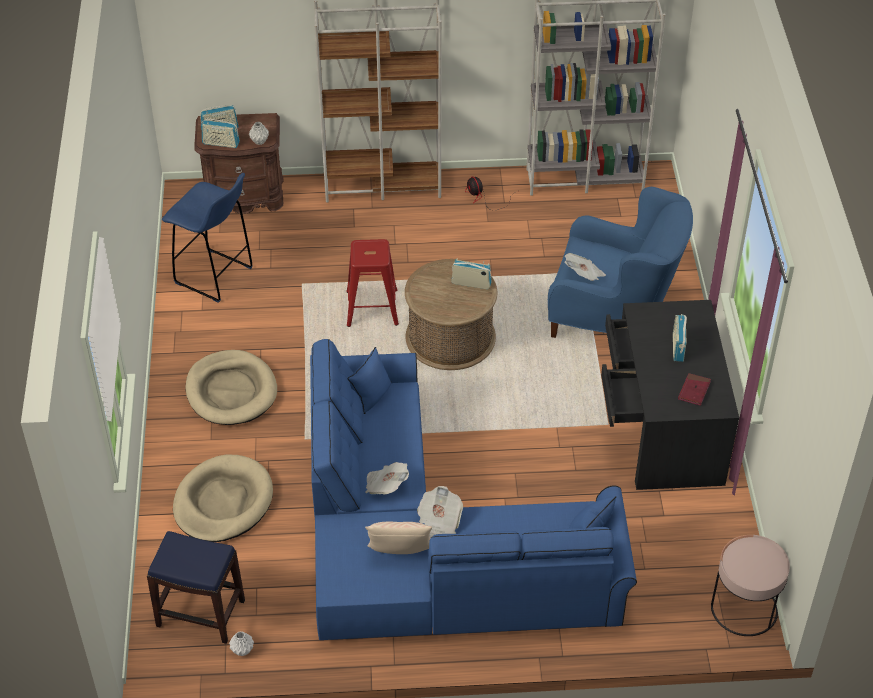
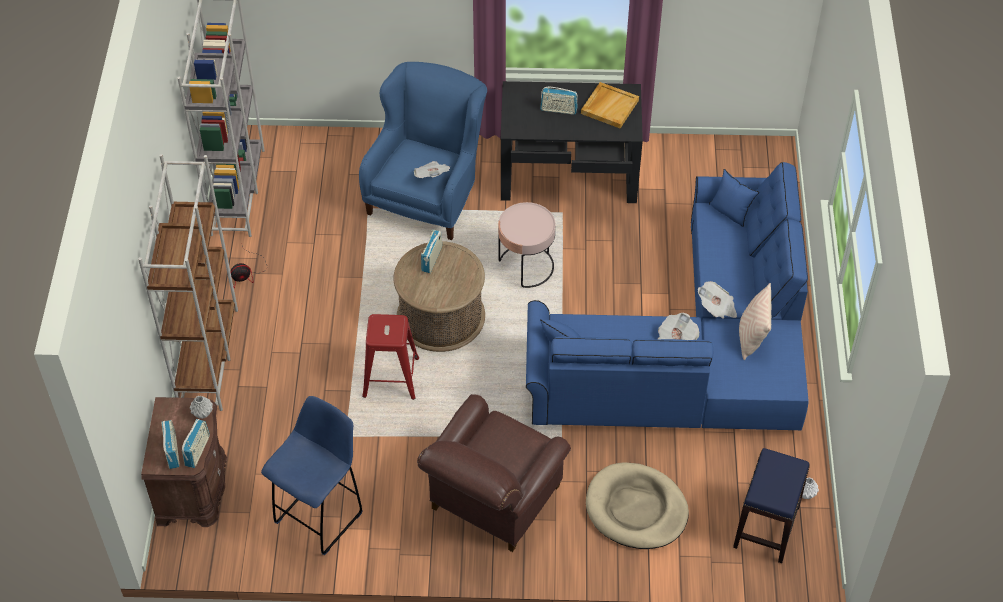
camera: 85 degrees left, 5 degrees up
(231, 391) = (492, 501): beige dog bed -> brown armchair
(694, 391) = (609, 106): red book -> beige tray
(744, 608) = (758, 154): pink side table -> pink side table (526, 266)

